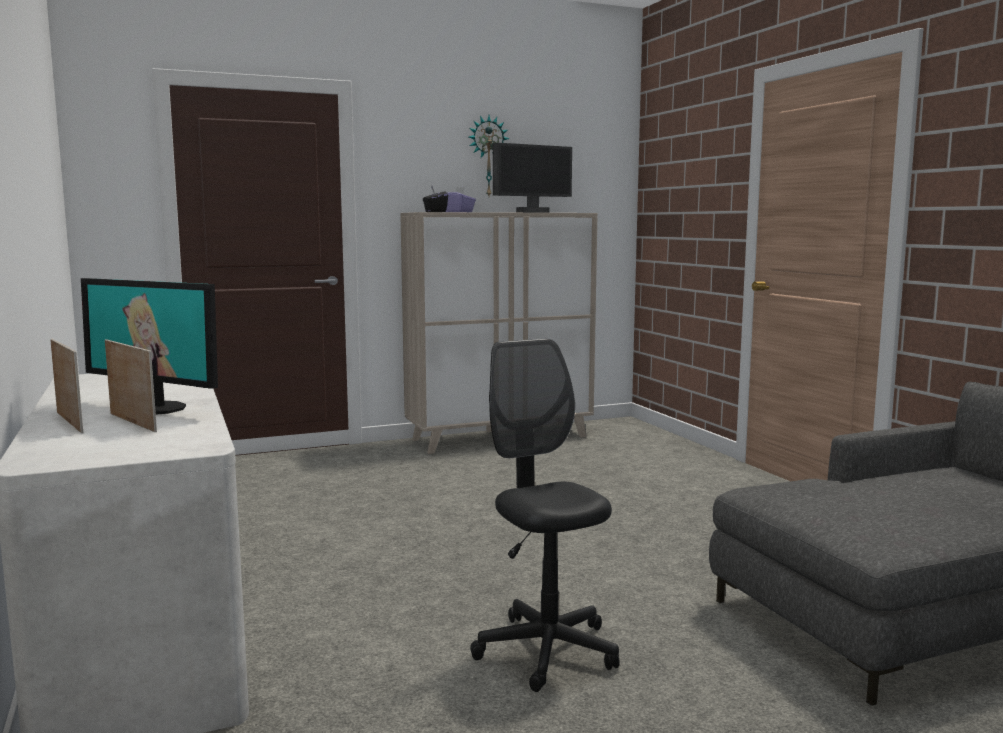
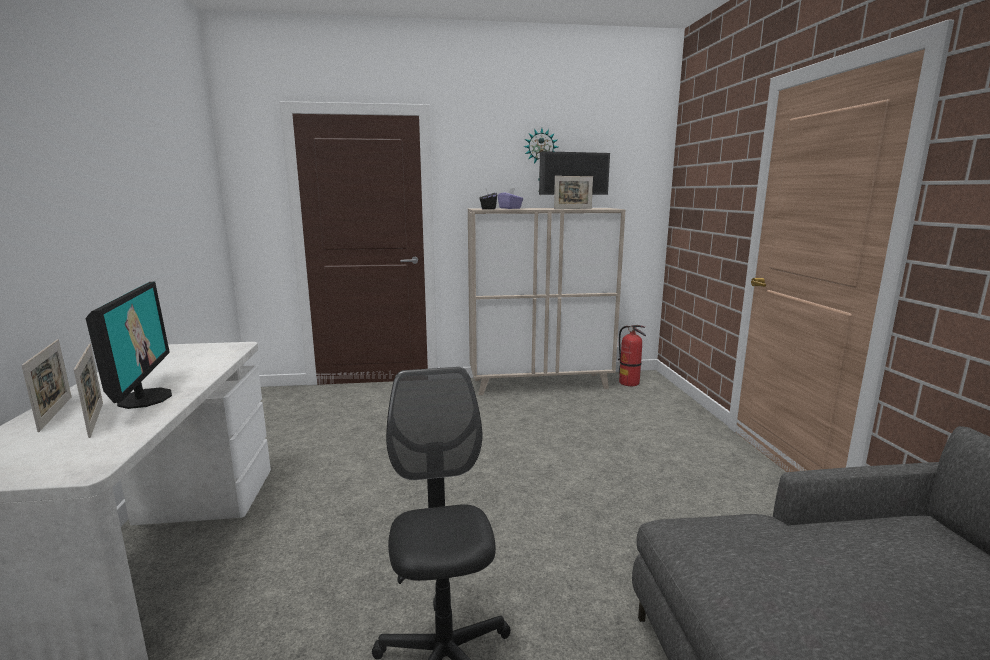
camera: 15 degrees right, 5 degrees up
(156, 408) = (143, 398): monitor -> monitor turned 150 degrees counterclockwise
(536, 212) = (573, 208): none -> picture frame
(607, 430) = (629, 383): none -> fire extinguisher

